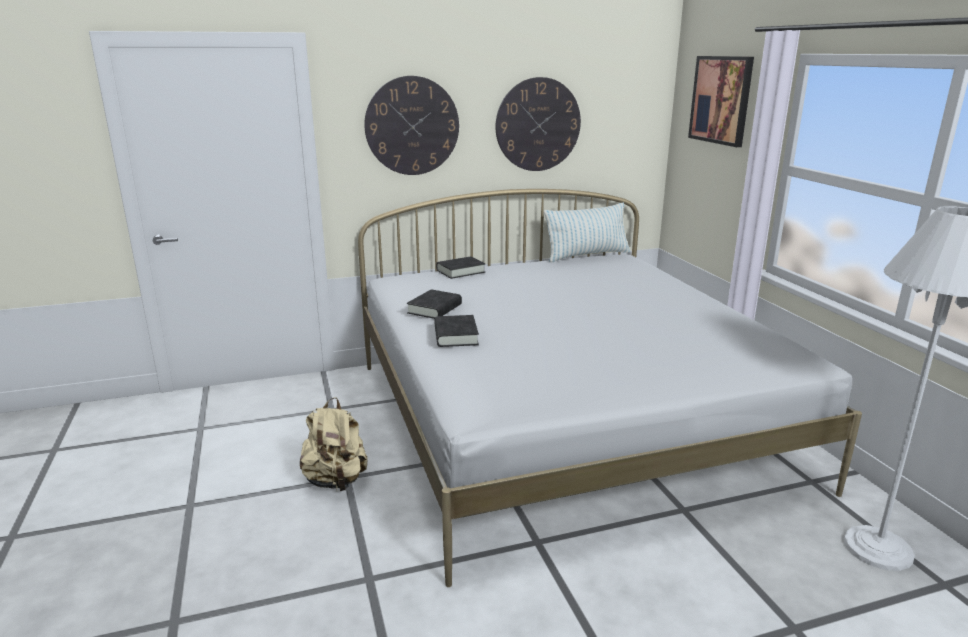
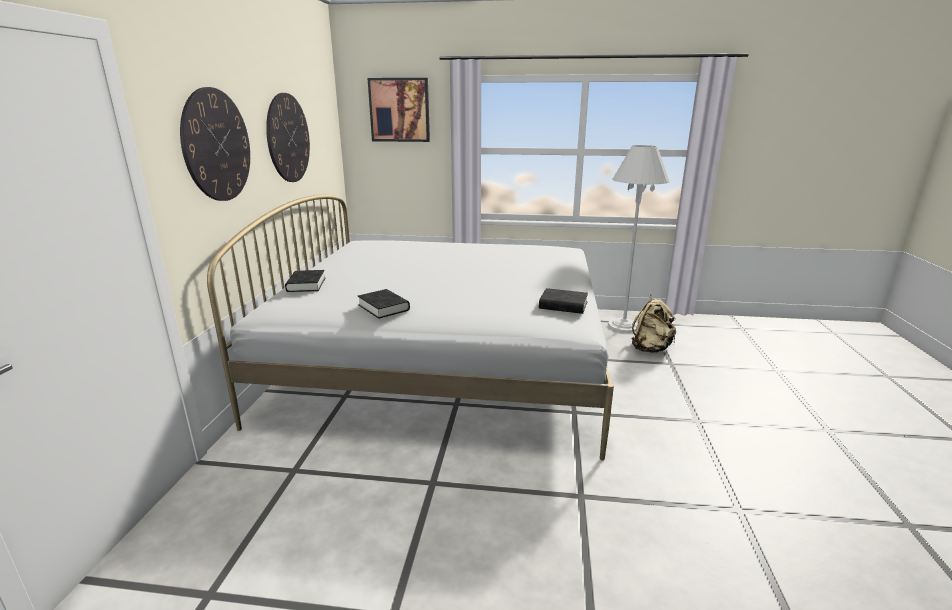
camera: 65 degrees left, 0 degrees up
(336, 481) = (432, 490): beige backpack -> beige backpack (650, 349)
(455, 336) = (452, 310): black book -> black book (563, 305)
(587, 255) = (343, 247): pillow -> none

